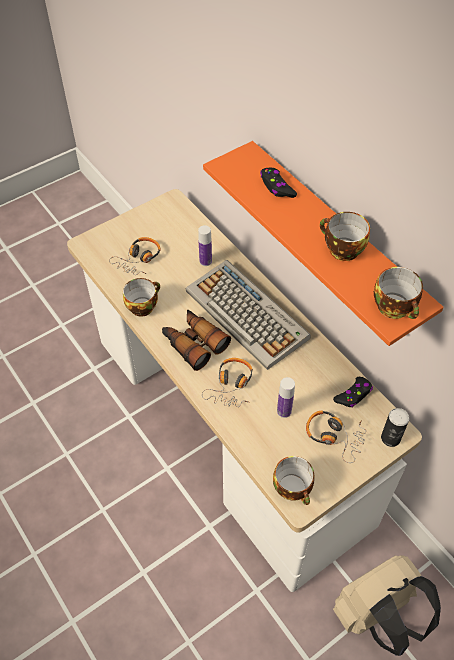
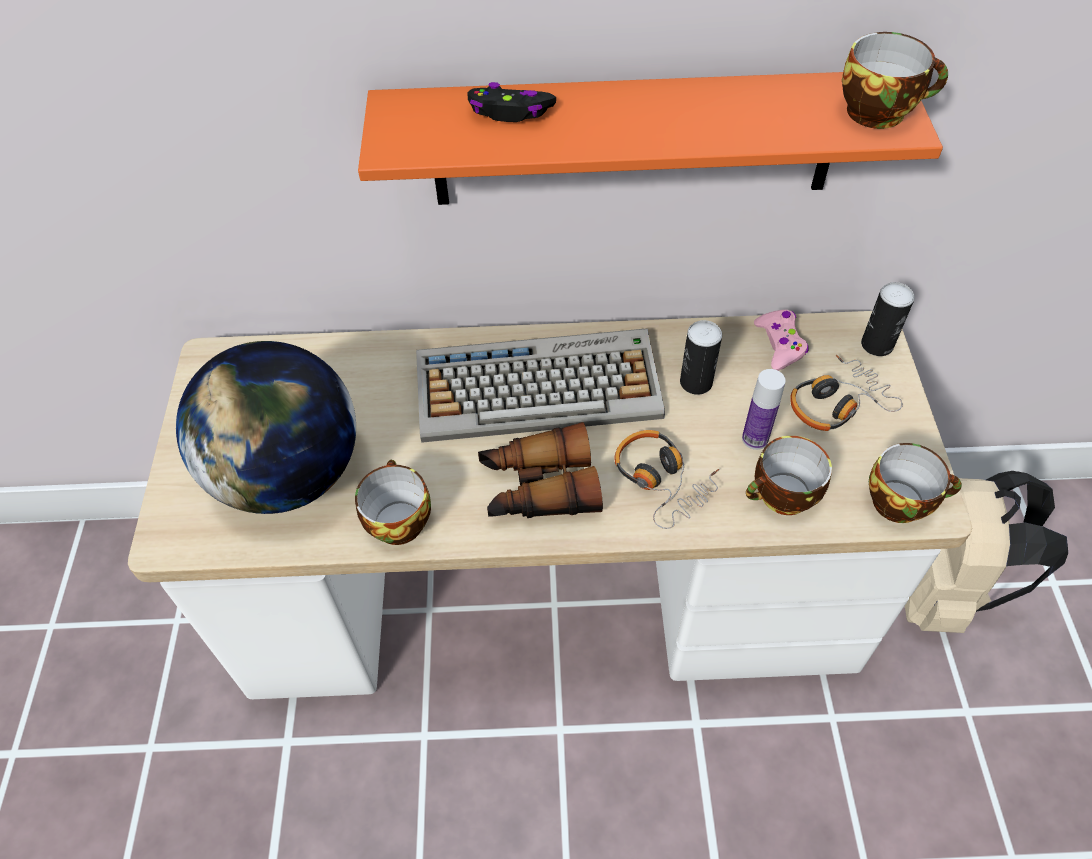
camera: 55 degrees left, 0 degrees up
(139, 260) = (289, 474): headphones -> globe
(205, 261) = (384, 383): bottle -> none
(299, 372) = (696, 382): none -> can
(341, 250) = (716, 109): cup -> cup (782, 497)
(353, 395) = (780, 344): black game controller -> pink game controller

